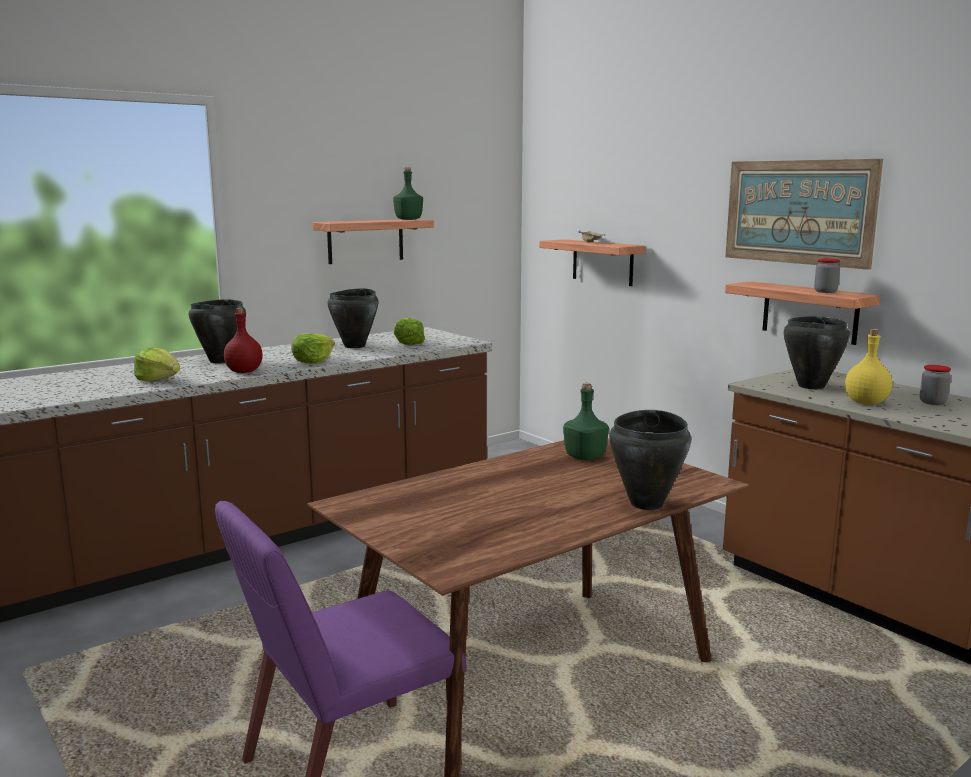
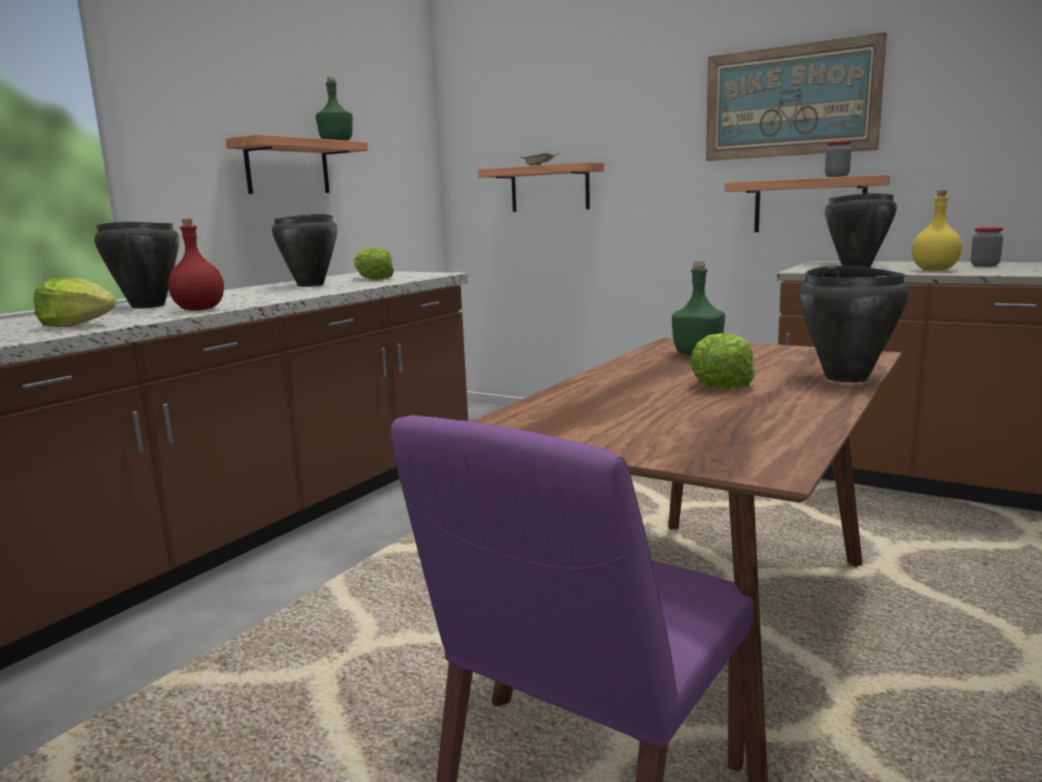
camera: 20 degrees left, 0 degrees up
(313, 361) = (281, 296): lettuce -> lettuce (721, 384)

